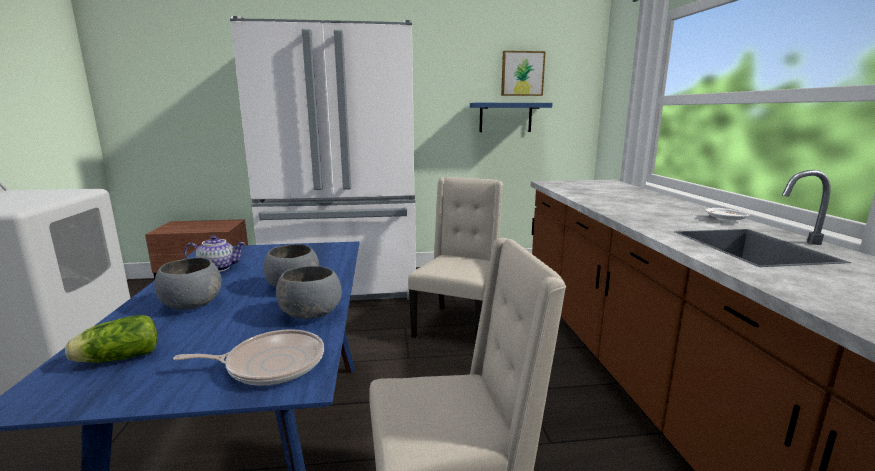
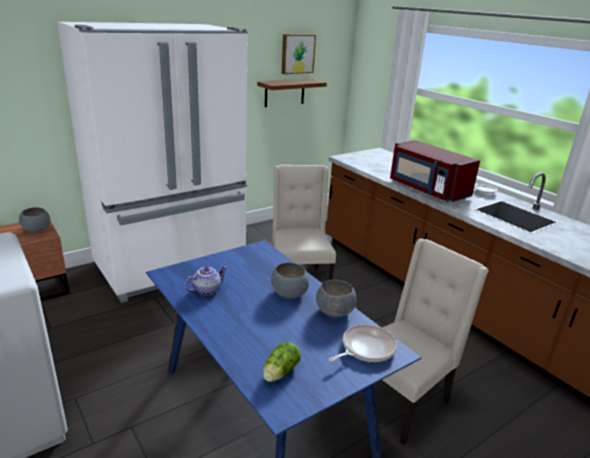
camera: 30 degrees left, 10 degrees up
(191, 305) = (250, 325): grey bowl -> grey bowl (36, 230)
(505, 117) = (284, 92): blue shelf -> brown shelf
(623, 210) = (427, 189): none -> red microwave

